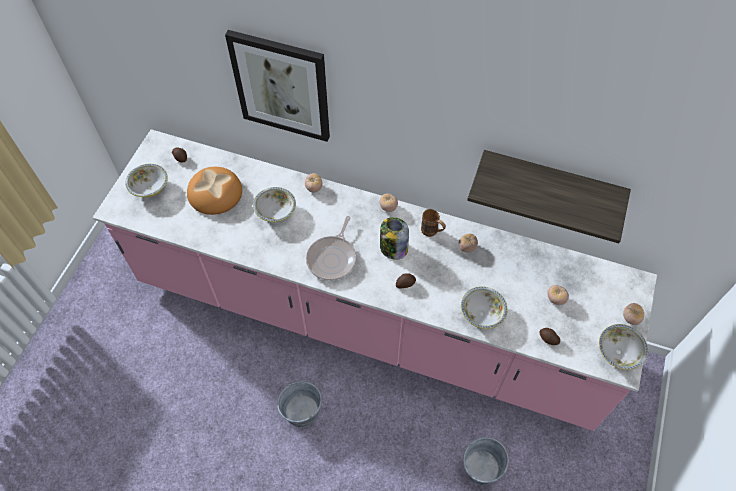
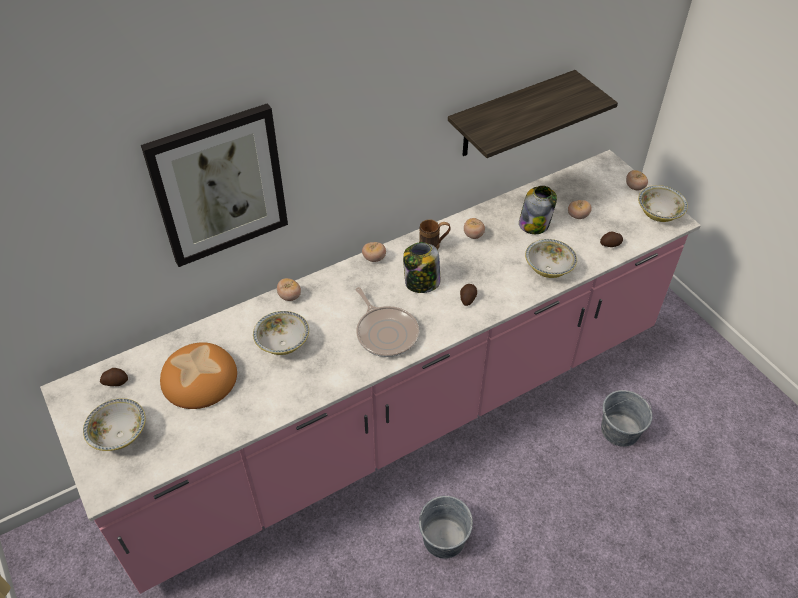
camera: 50 degrees left, 10 degrees down
(517, 277) = (534, 224): none -> jar

